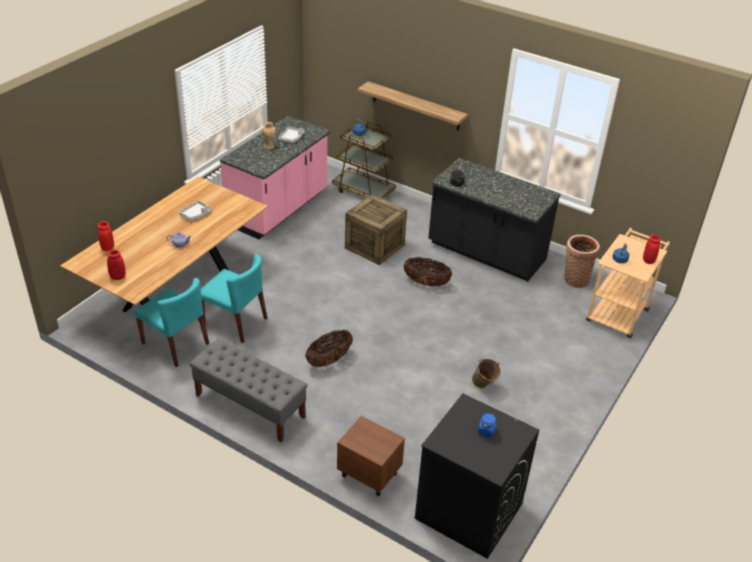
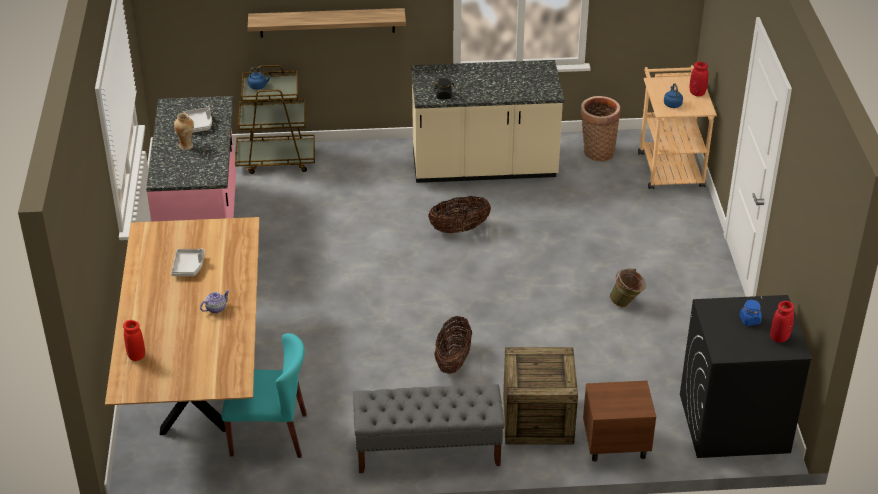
camera: 35 degrees left, 0 degrees up
(118, 277) = (193, 379): red vase -> red vase (779, 337)
(235, 322) = (307, 376): turquoise chair -> none
(374, 246) = (361, 217): crate -> crate (538, 419)
(486, 253) = (484, 167): black counter -> beige counter

